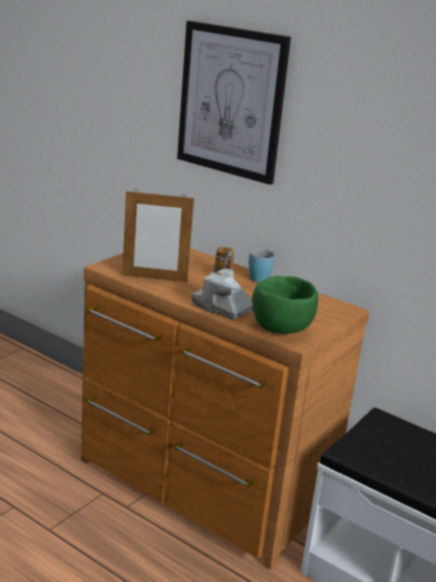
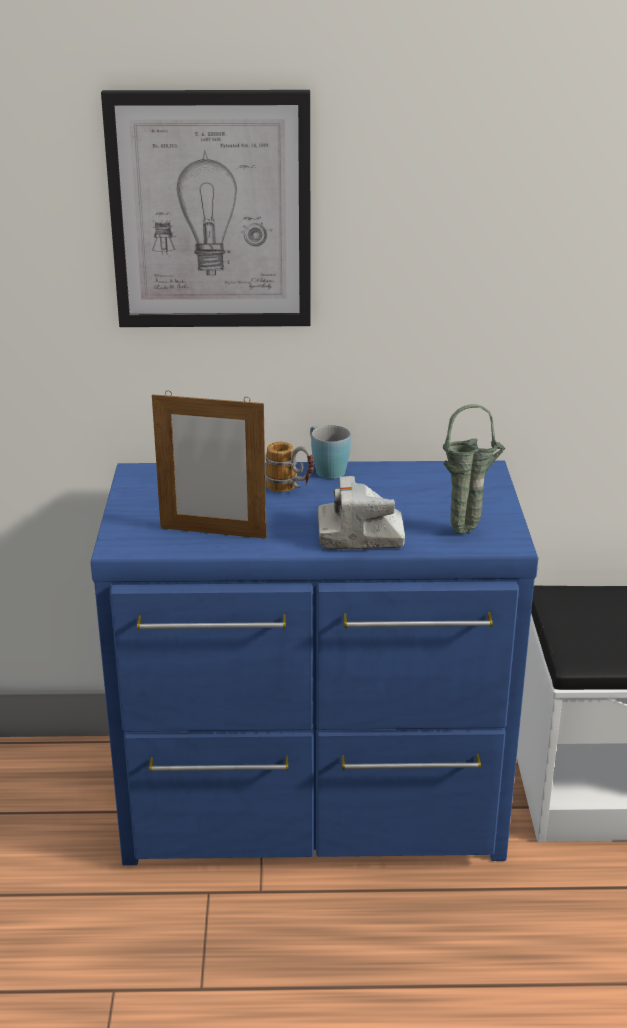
camera: 35 degrees left, 5 degrees up
(154, 278) = (213, 532): picture frame -> picture frame turned 45 degrees clockwise
(201, 487) = (316, 806): brown dresser -> blue dresser
(283, 329) = (467, 532): green bowl -> green vase

